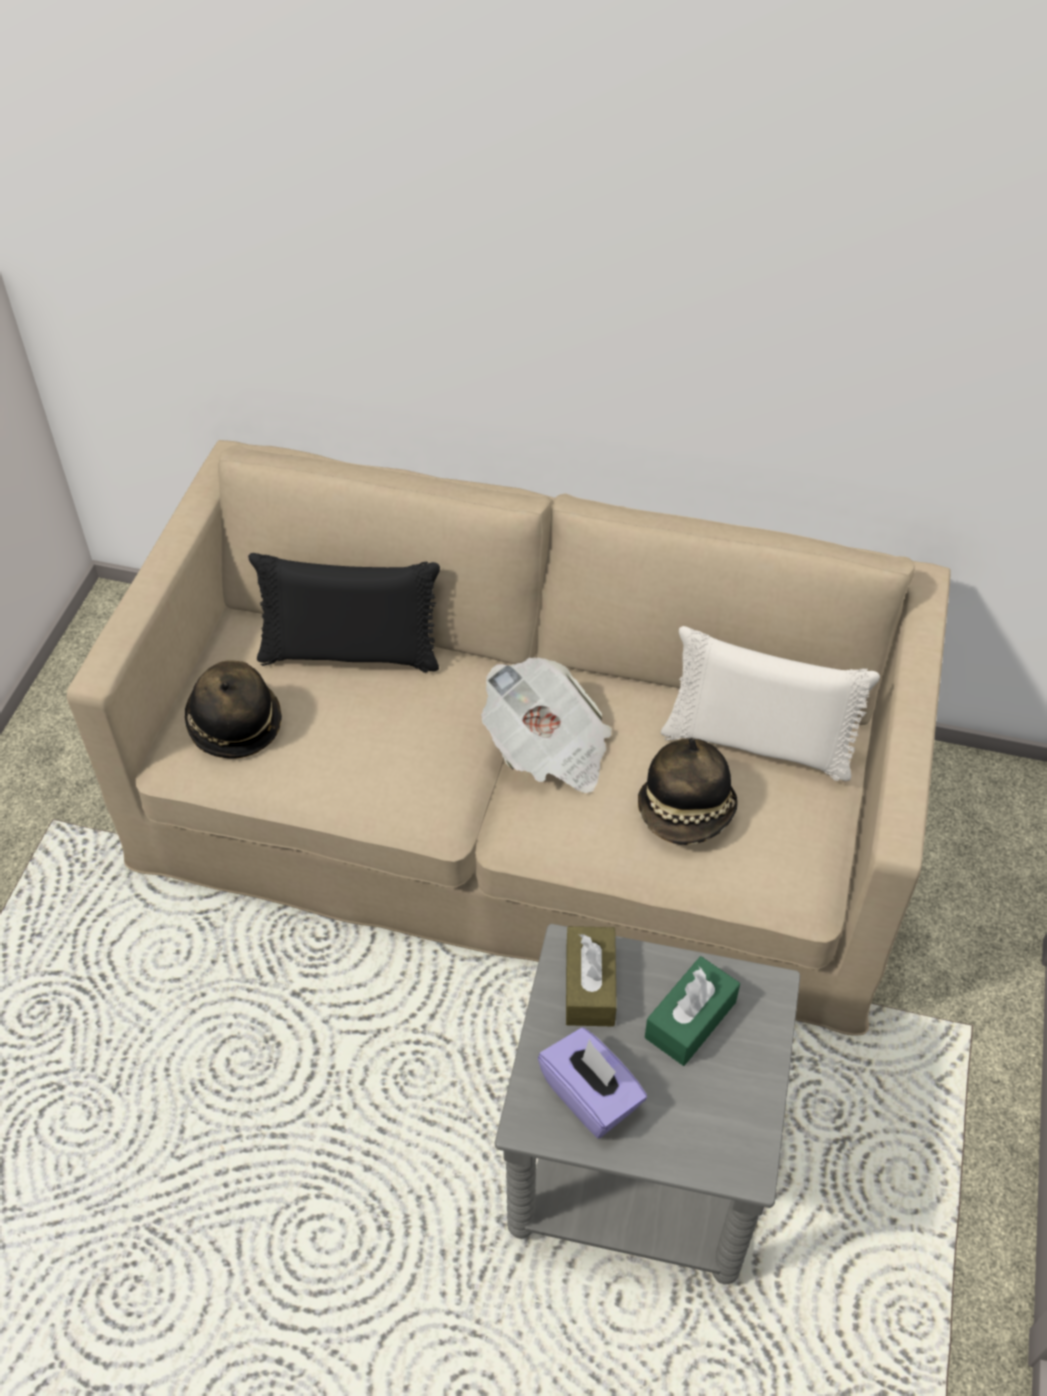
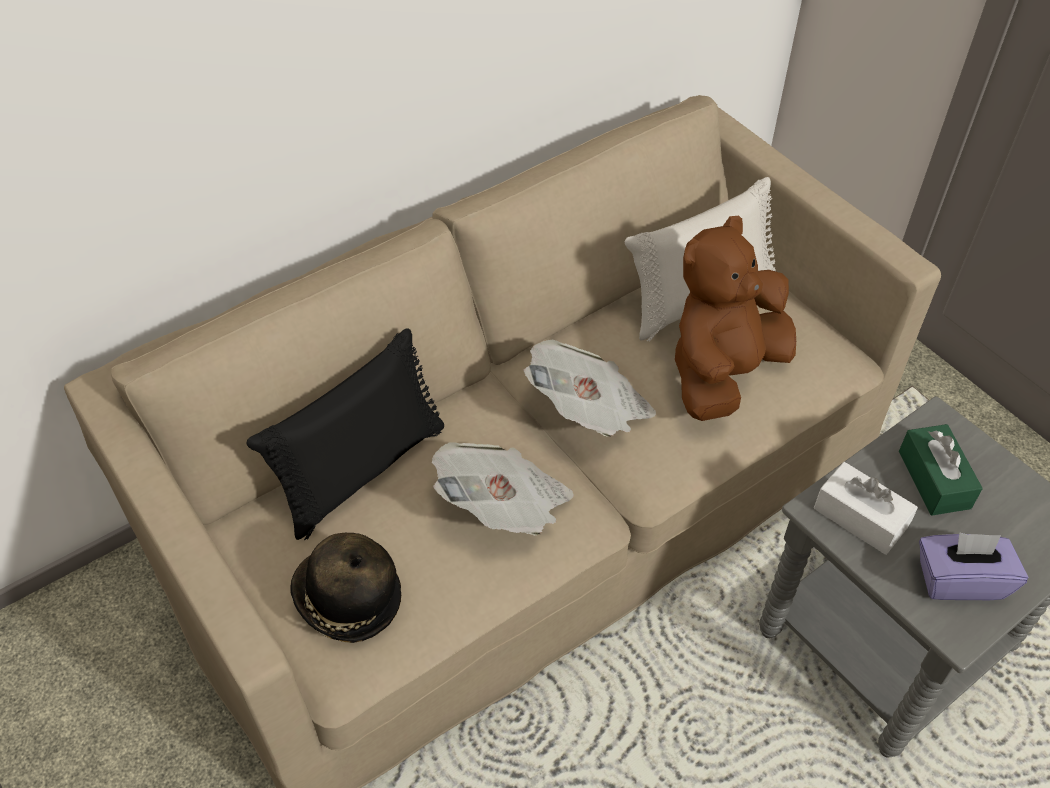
camera: 50 degrees left, 0 degrees up
(401, 757) = (505, 507): none -> newspaper
(590, 985) = (860, 517): brown tissue box -> white tissue box
(687, 812) = (723, 373): hat -> brown plush toy

